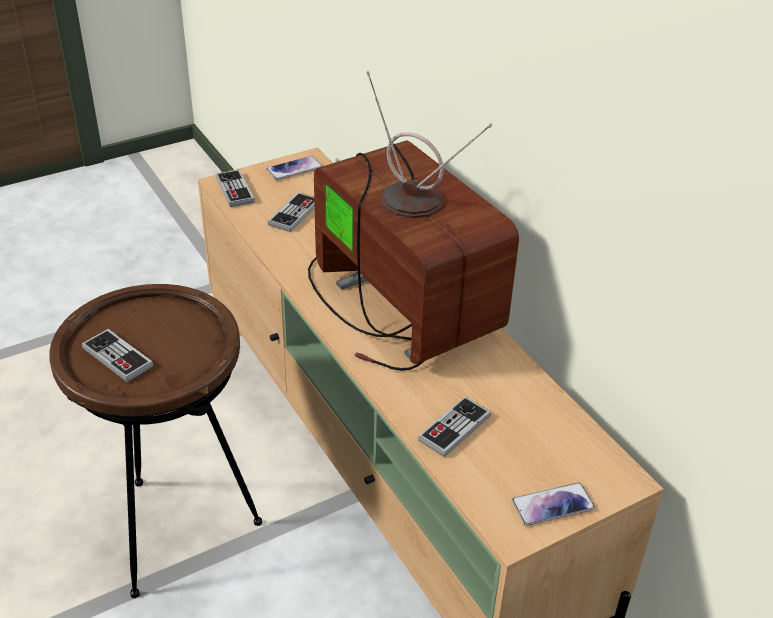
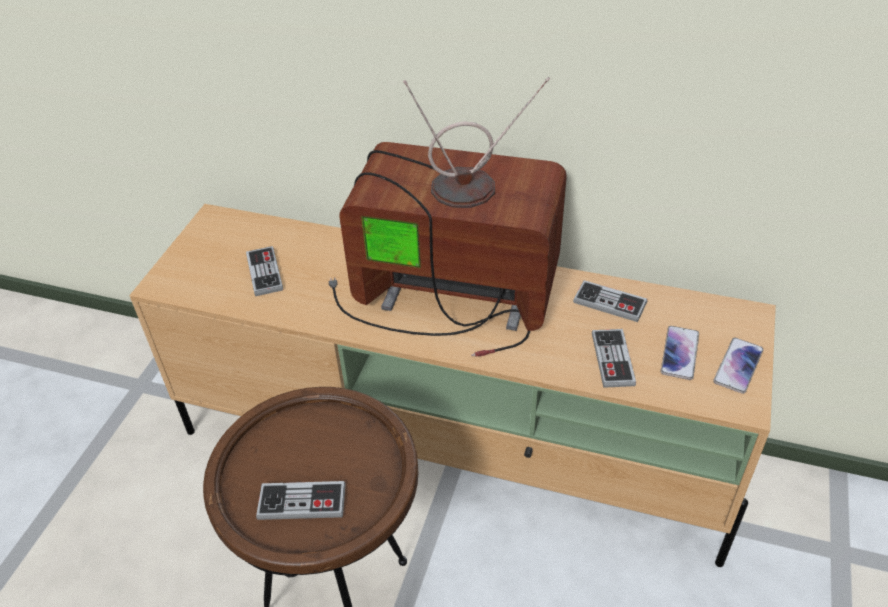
camera: 40 degrees left, 5 degrees up
(235, 190) = (181, 284): game controller -> game controller (609, 303)
(294, 169) = (210, 234): phone -> phone (680, 353)

